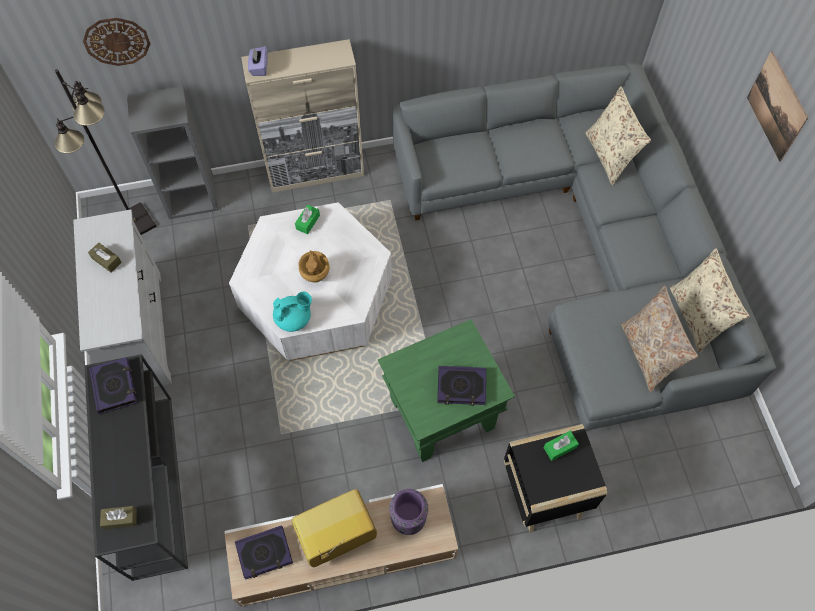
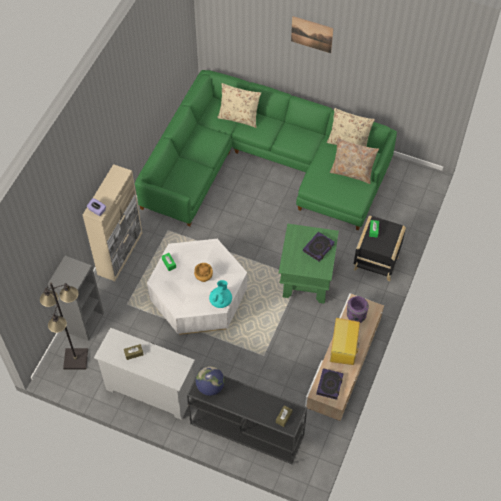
camera: 55 degrees left, 5 degrees down
(115, 387) = (210, 387): book -> globe
(116, 41) = (41, 254): wall clock -> none
(584, 243) = (264, 165): grey sofa -> green sofa

